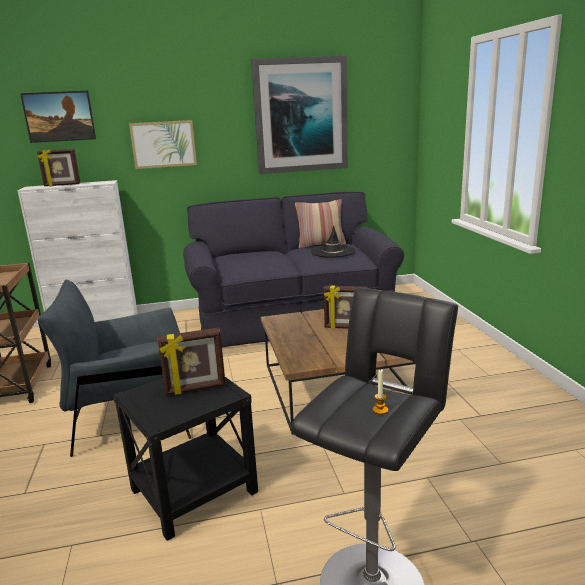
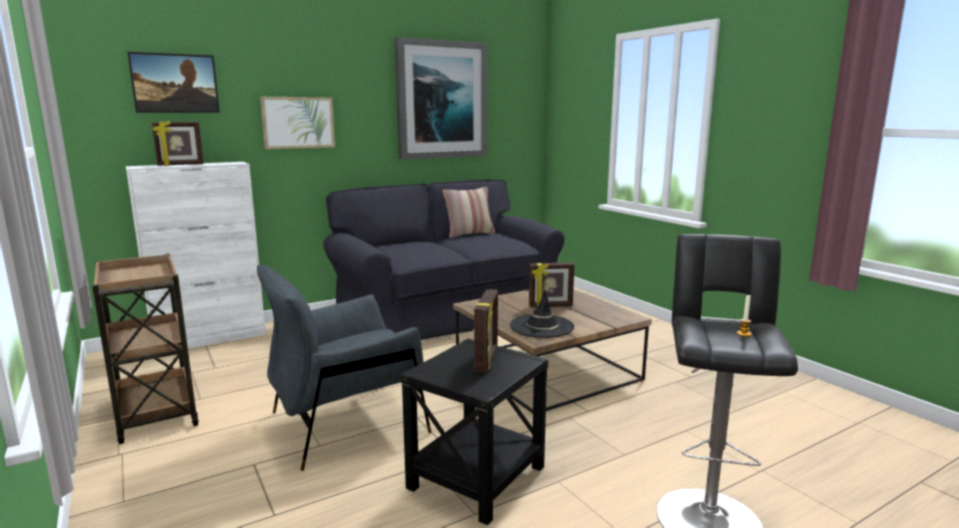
camera: 20 degrees left, 5 degrees down
(195, 389) = (487, 360): picture frame -> picture frame turned 45 degrees counterclockwise
(332, 252) = (491, 239): black hat -> black hat (541, 326)

